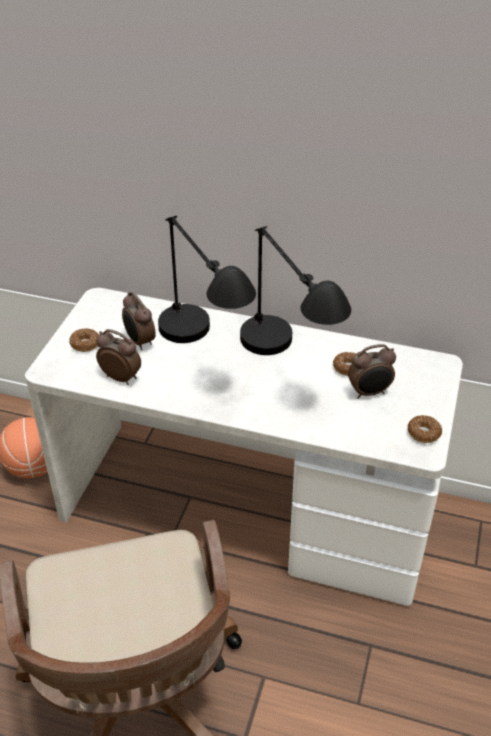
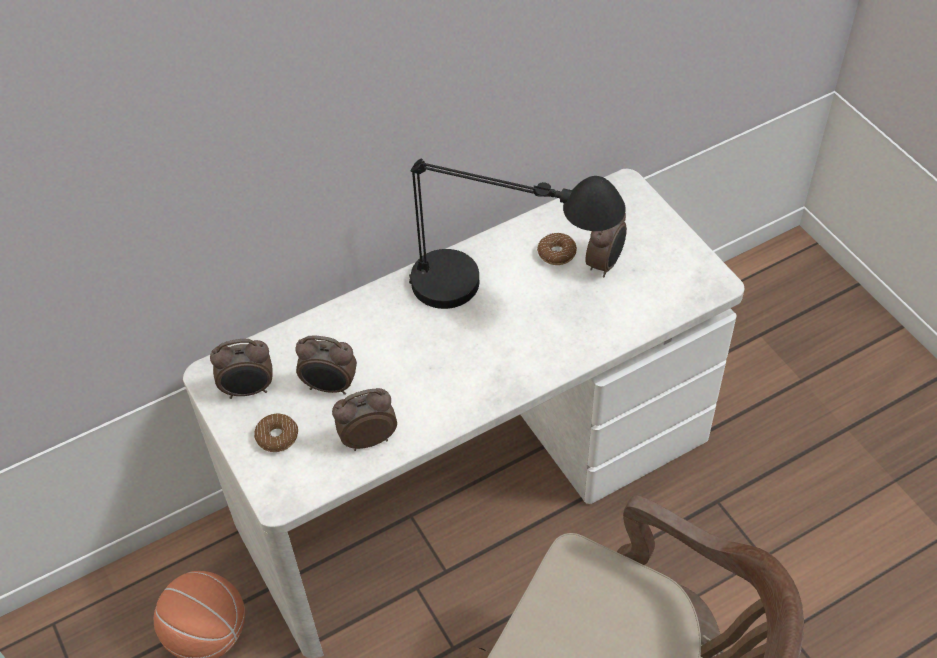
camera: 45 degrees left, 10 degrees up
(104, 316) = (249, 390): none -> alarm clock
(203, 353) = (410, 346): black table lamp -> none
(423, 433) = (693, 266): donut -> none

